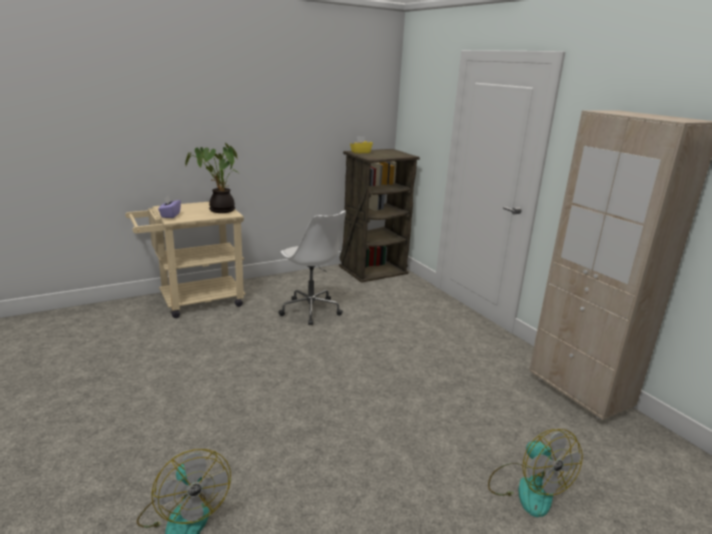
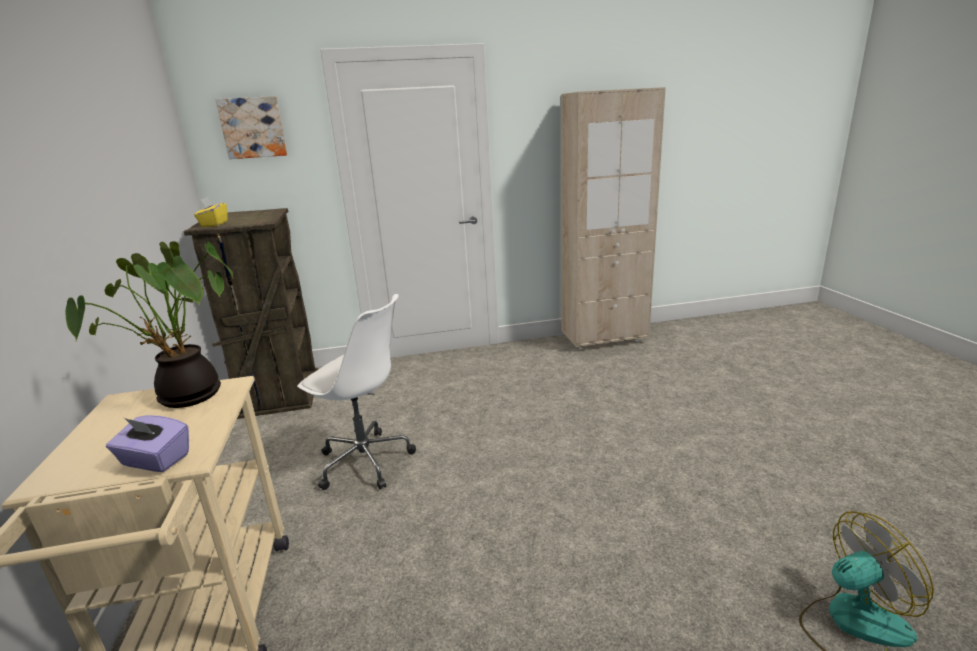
camera: 70 degrees left, 0 degrees up
(312, 311) = (367, 462): white office chair -> white office chair turned 45 degrees clockwise
(422, 100) = (253, 128): none -> picture
(527, 488) = (729, 387): fan -> none

